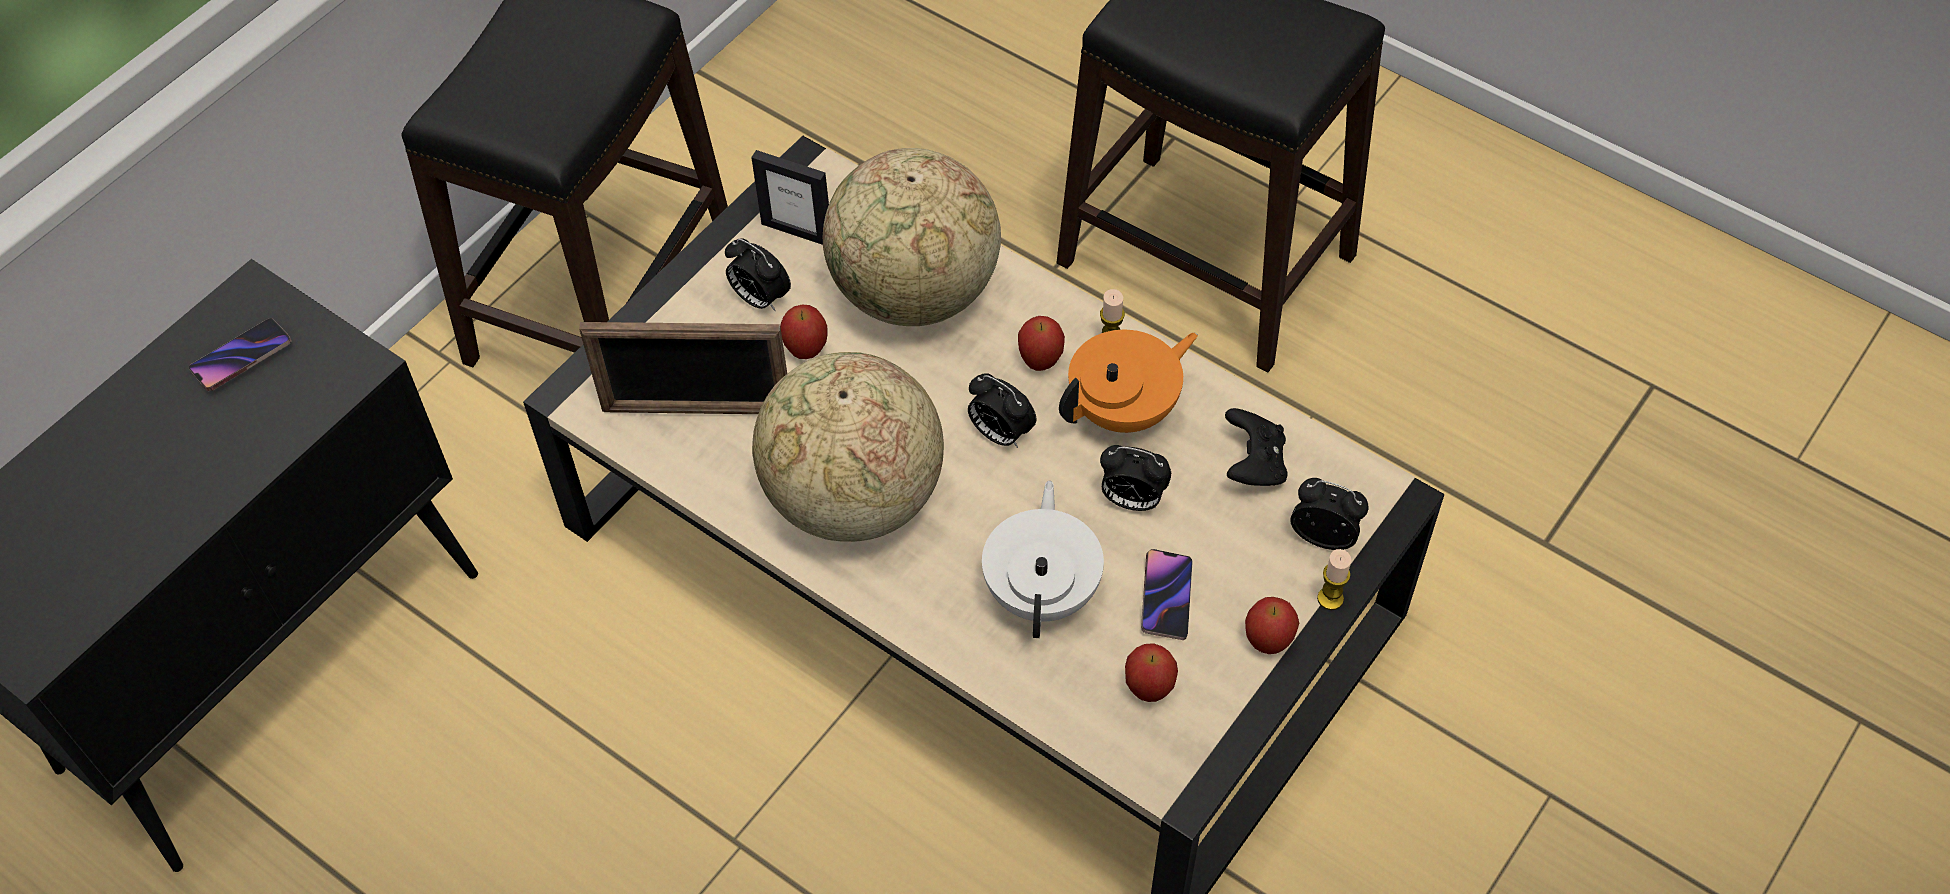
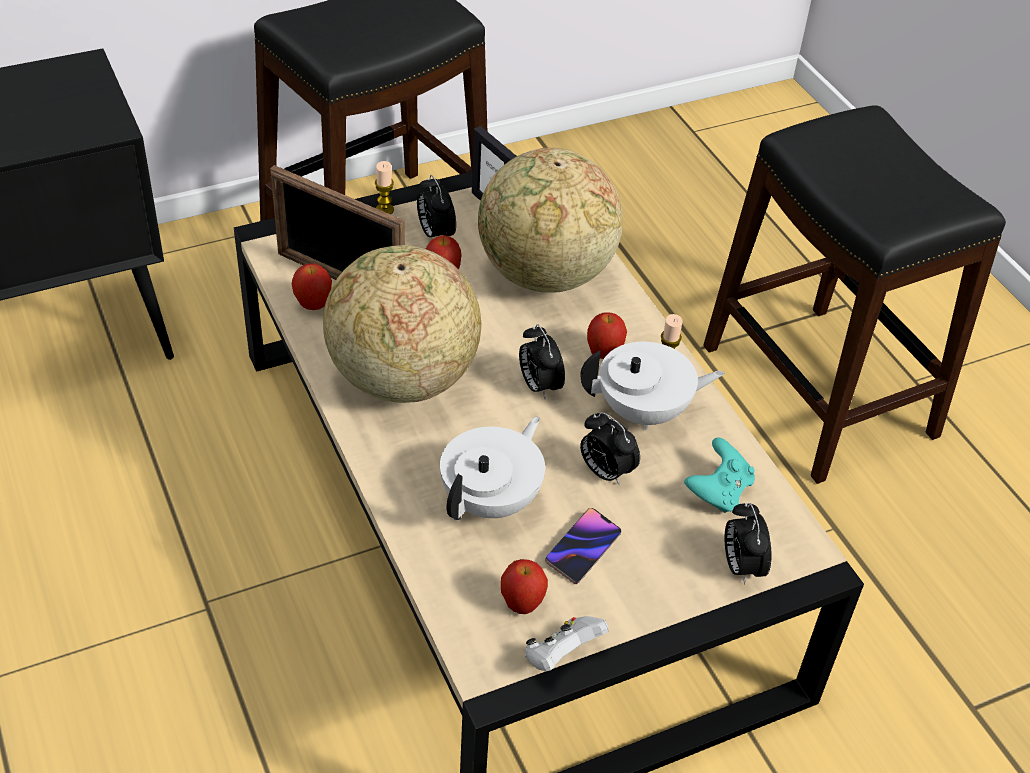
camera: 25 degrees right, 10 degrees down
(242, 358) = (48, 95): phone -> none
(1125, 410) = (644, 412): orange teapot -> white teapot
(1221, 722) = (561, 656): none -> white game controller
(1253, 464) = (718, 491): black game controller -> turquoise game controller
(1267, 642) = (640, 618): apple -> apple (313, 305)
(1324, 536) = (741, 566): alarm clock -> alarm clock turned 150 degrees counterclockwise
(1330, 598) = (714, 612): candle -> candle (384, 210)

